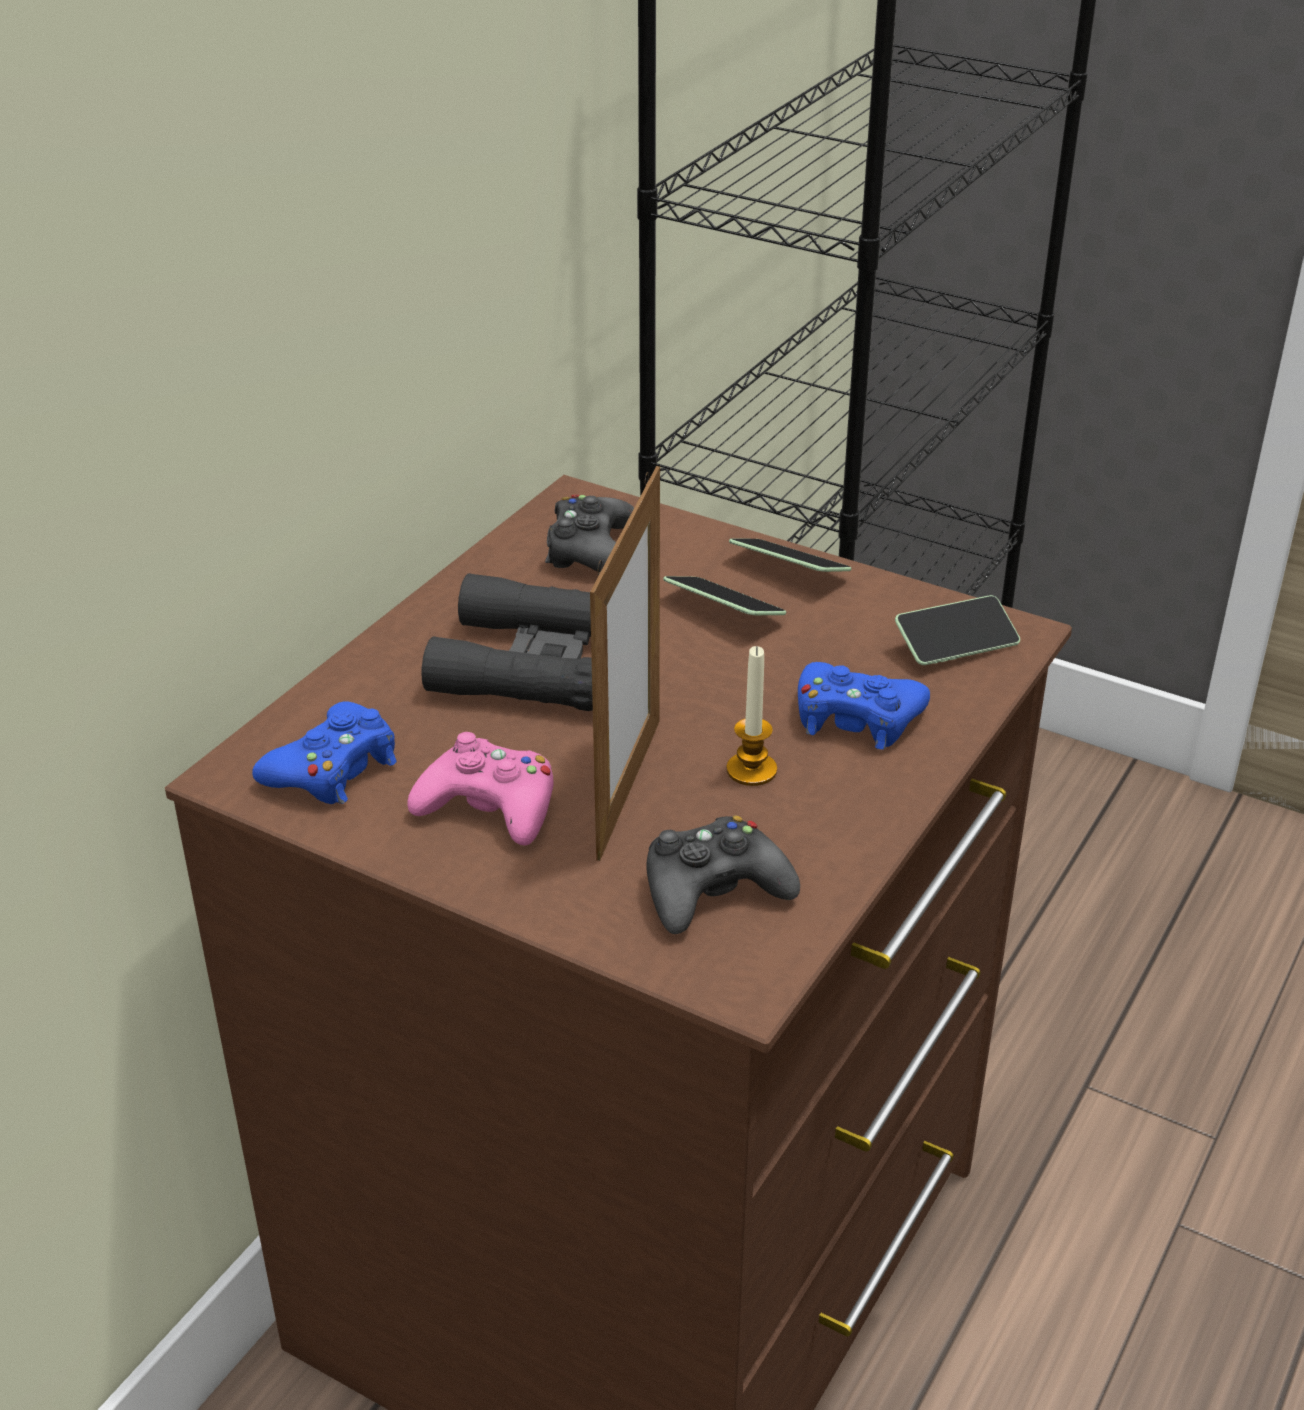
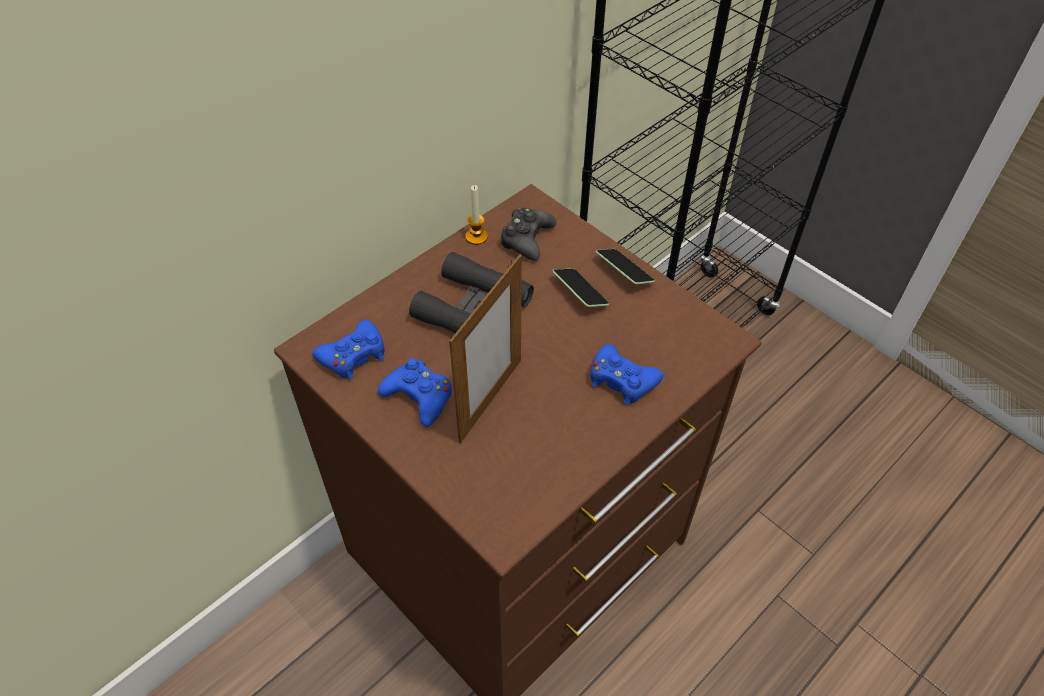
camera: 15 degrees right, 15 degrees up
(490, 807) = (419, 397): pink game controller -> blue game controller
(714, 890) = (509, 475): black game controller -> none
(751, 770) = (555, 402): candle -> candle (476, 237)
(956, 645) = (693, 342): phone -> none

